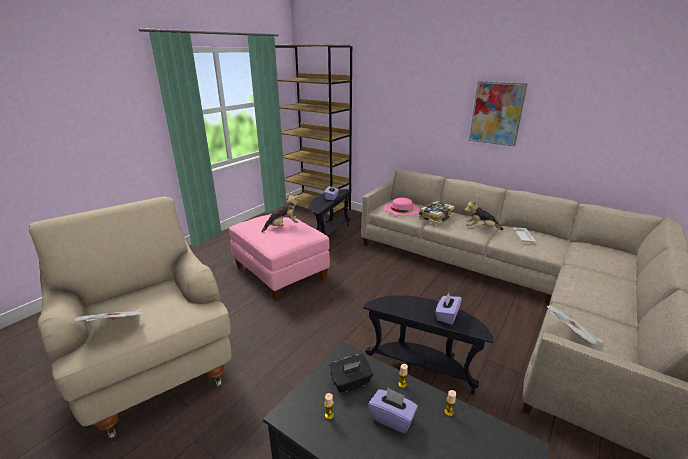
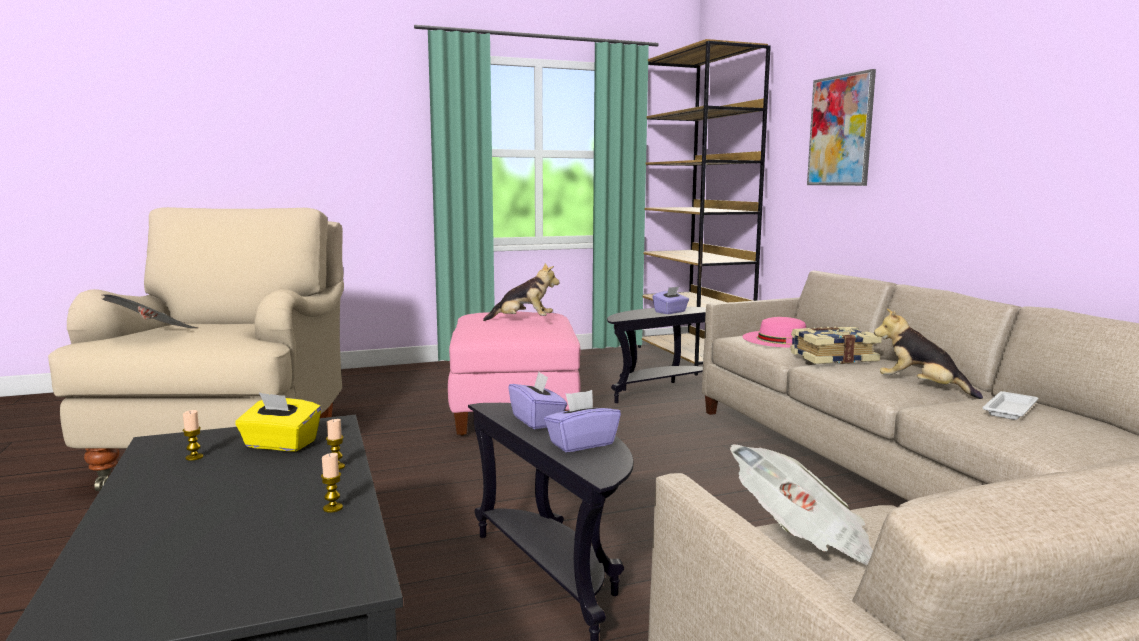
camera: 35 degrees right, 15 degrees down
(350, 382) = (280, 445): black tissue box -> yellow tissue box
(392, 418) = (251, 485): purple tissue box -> purple tissue box (537, 421)
(496, 113) = (1016, 130): picture -> picture (841, 131)

